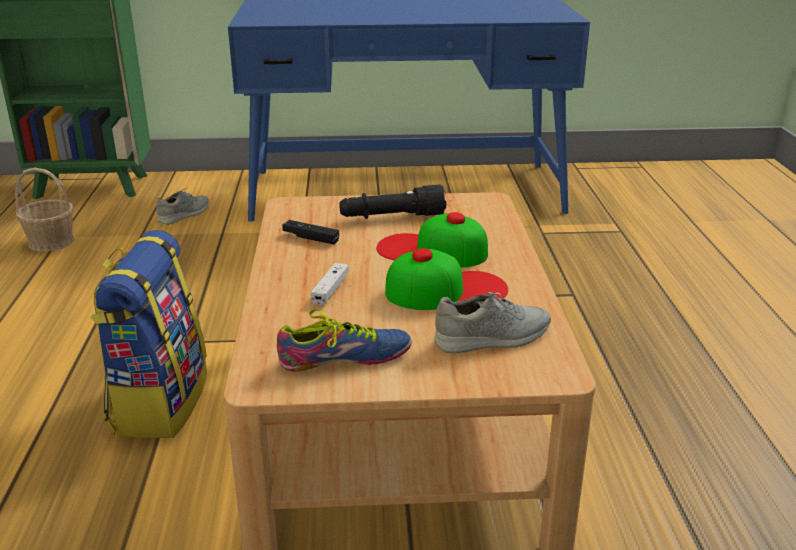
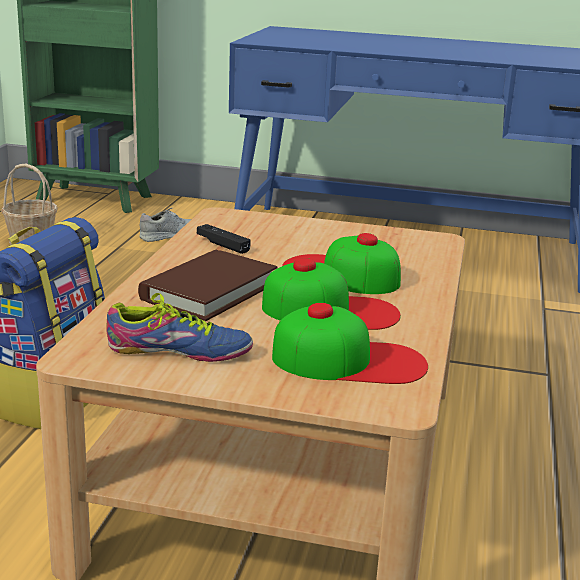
camera: 15 degrees right, 5 degrees down
(330, 290) = (209, 291): white game controller -> brown book
(392, 217) = (320, 239): black flashlight -> none
(493, 338) = (349, 360): grey shoe -> cap

